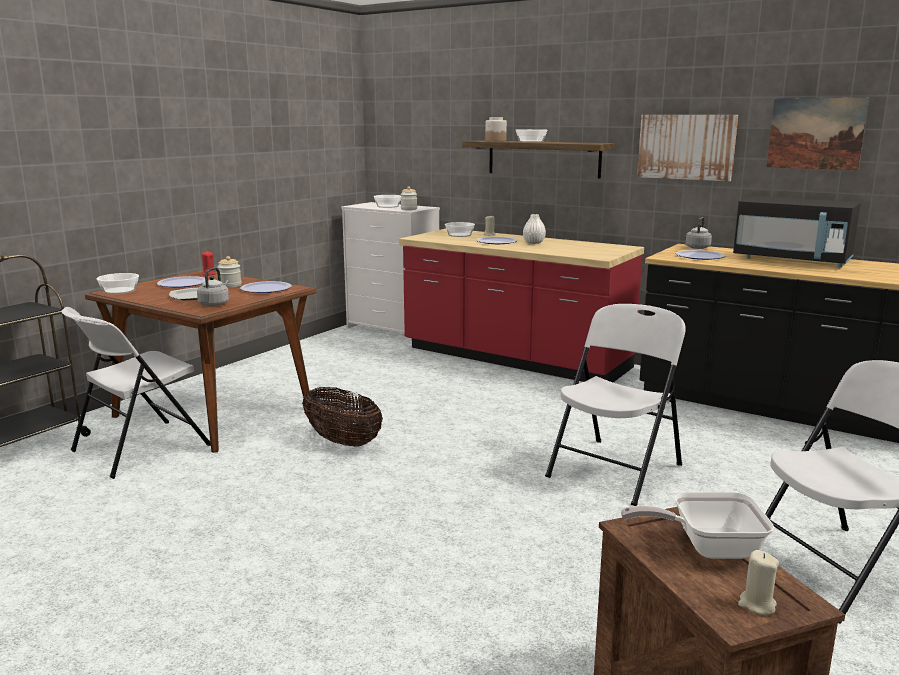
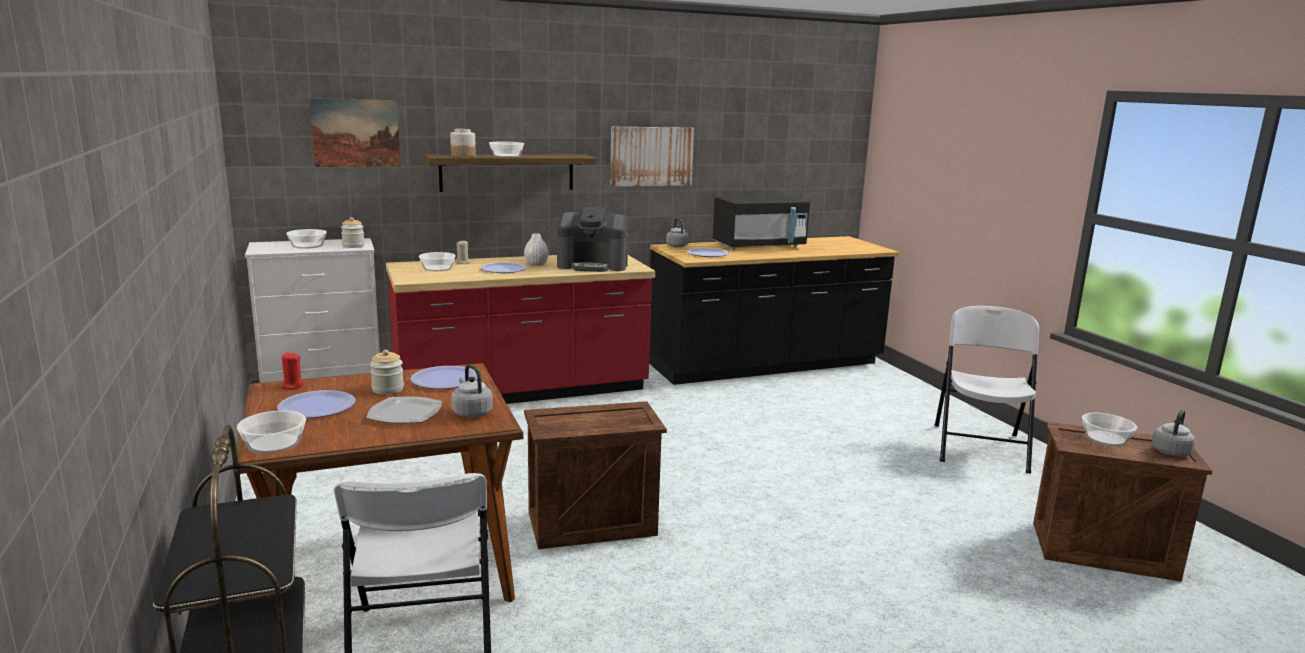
camera: 55 degrees left, 0 degrees up
(342, 441) = (591, 524): basket -> crate
(573, 250) = (593, 265): none -> coffee machine
(615, 471) = (792, 447): white chair -> none
(706, 547) = (1105, 438): frying pan -> bowl
(757, 604) = (1171, 451): beige candle -> grey kettle
(815, 133) = (748, 143): picture -> picture (356, 133)

